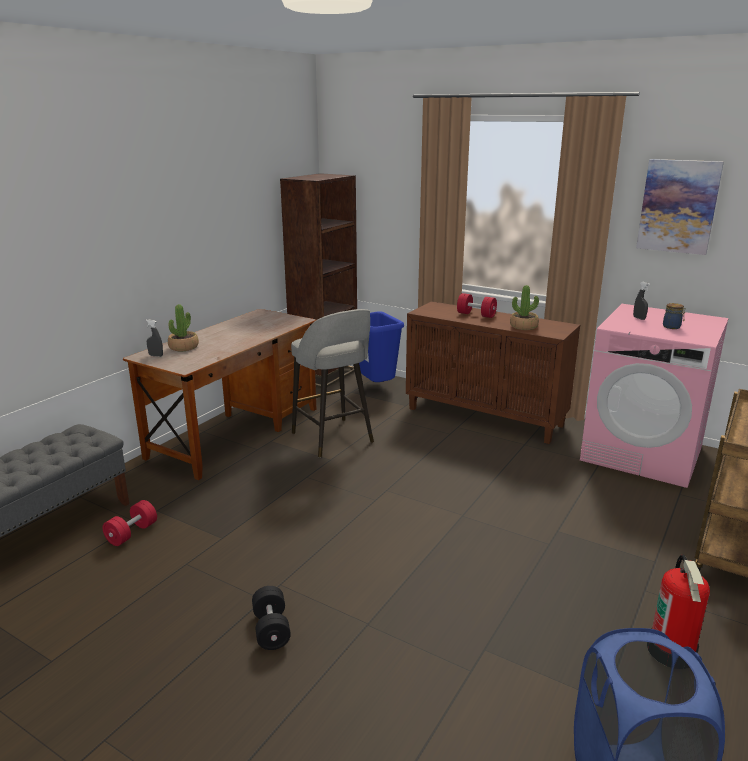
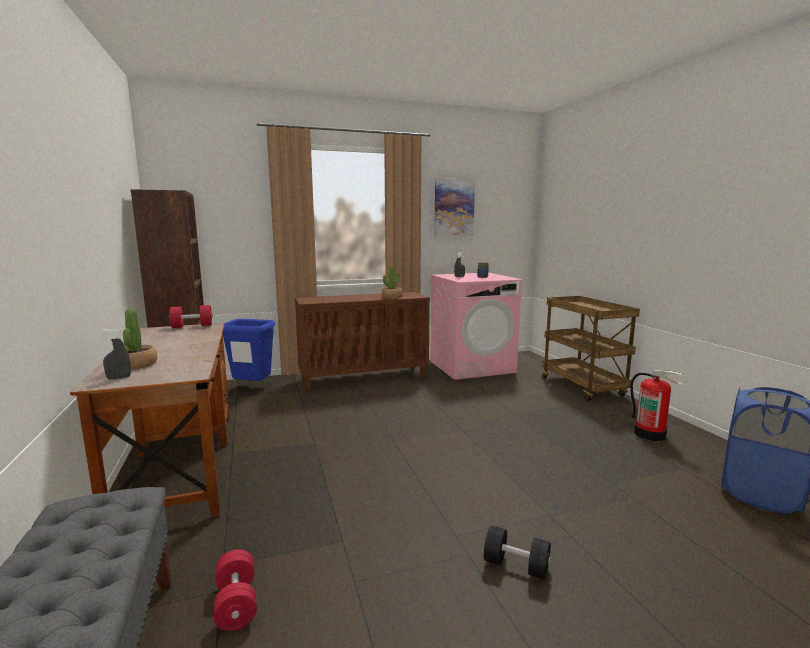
camera: 50 degrees left, 10 degrees down
(333, 438) = (286, 429): grey stool -> none
(476, 315) = (348, 297): red dumbbell -> red dumbbell (192, 326)

